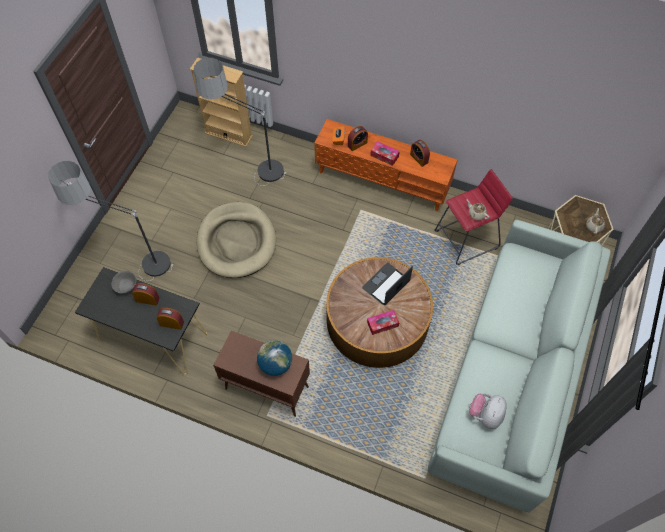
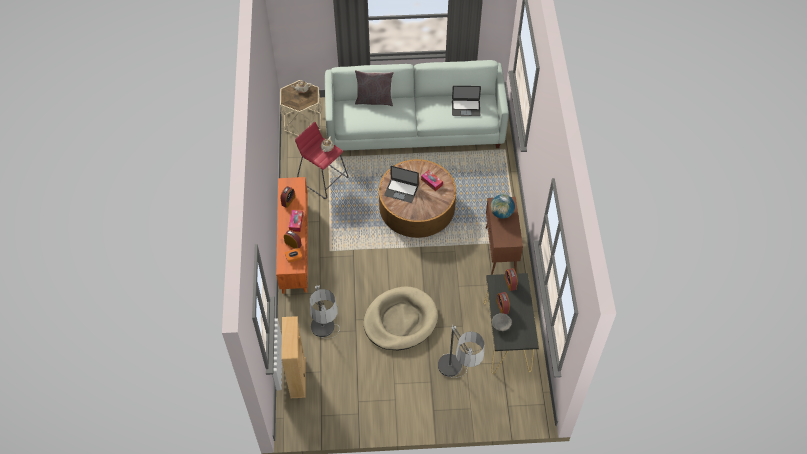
camera: 115 degrees left, 5 degrees down
(485, 415) = (466, 108): plush toy -> laptop
(545, 303) = (374, 100): none -> grey pillow

